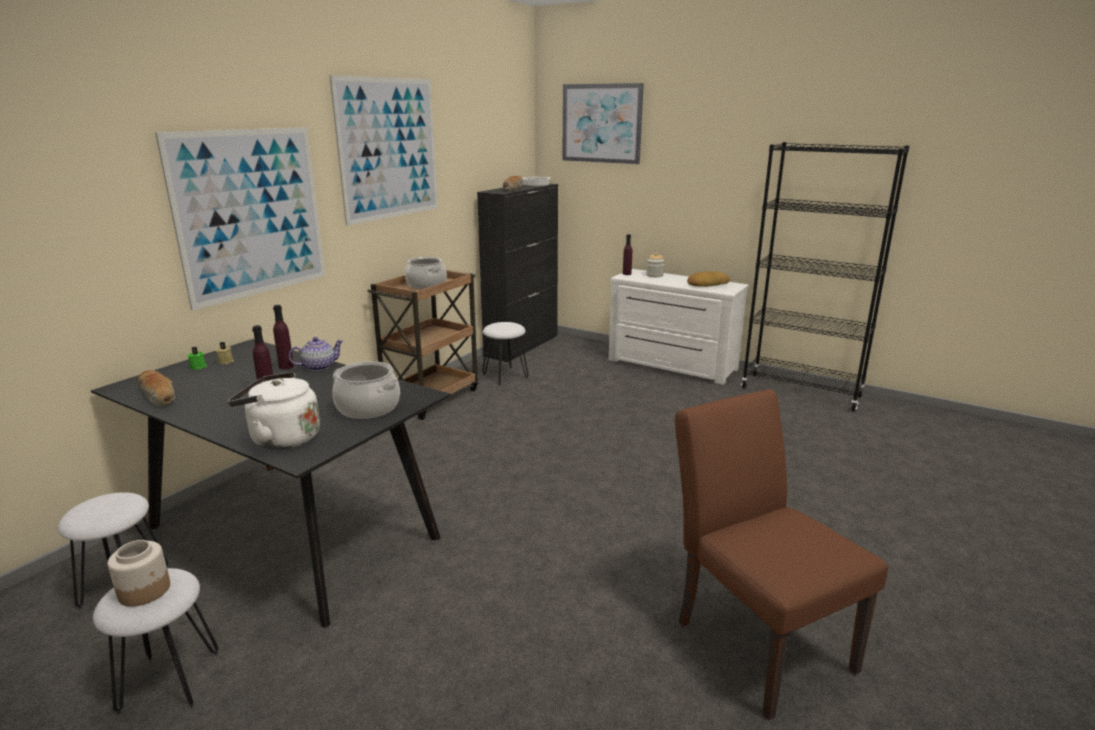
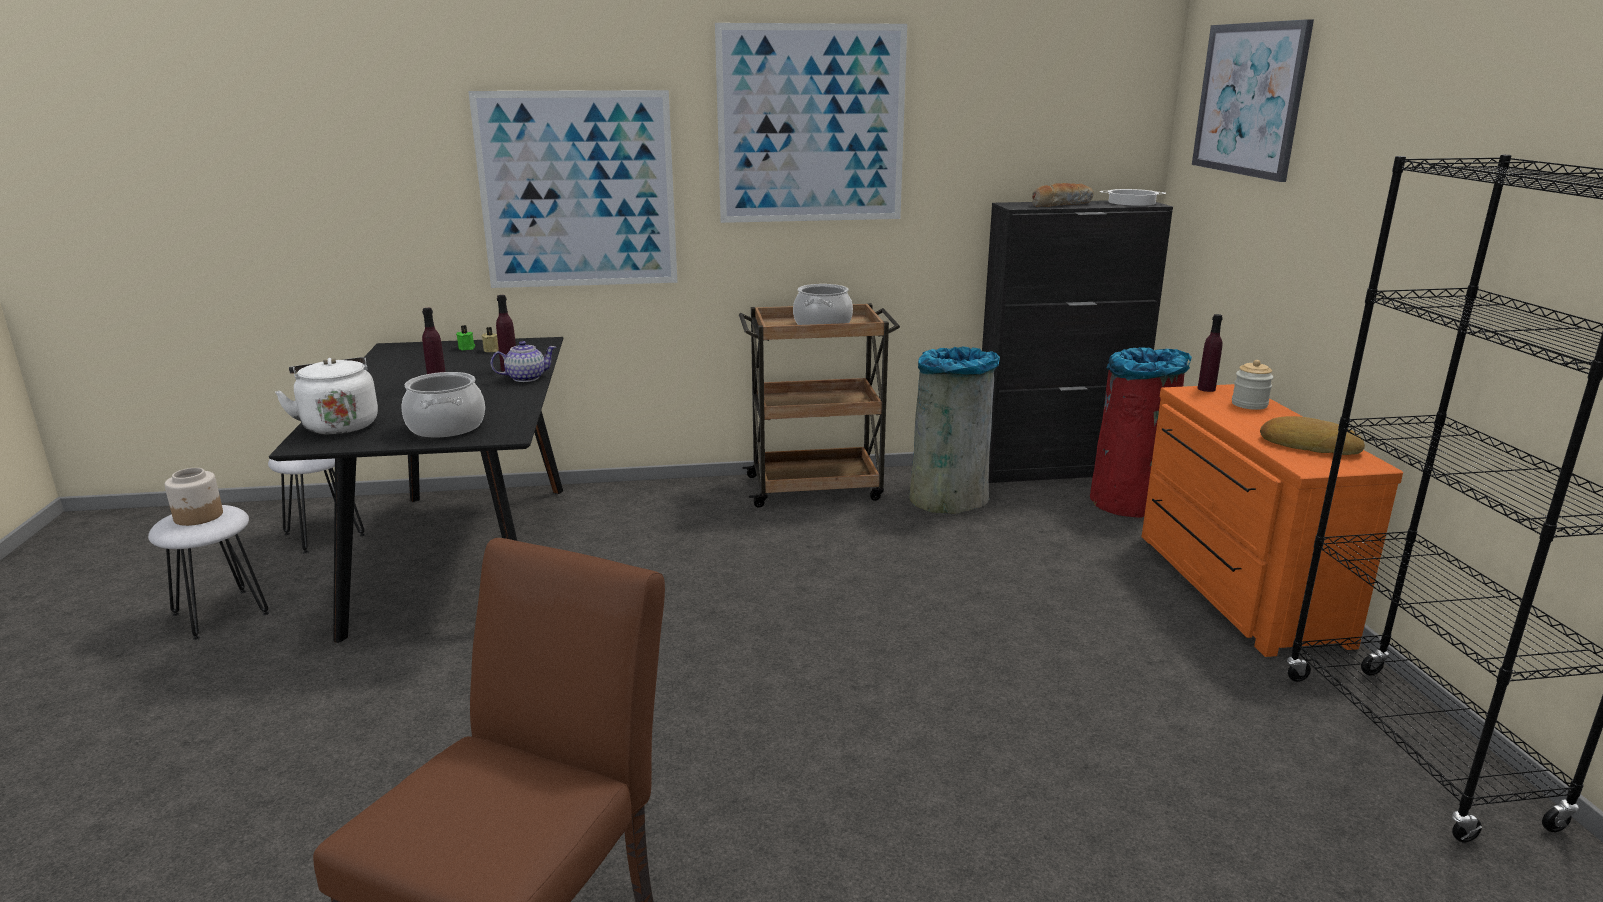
camera: 50 degrees right, 0 degrees up
(159, 396) = (388, 362): bread -> none
(318, 367) = (525, 378): teapot -> teapot turned 45 degrees counterclockwise
(505, 376) = (949, 498): white stool -> grey trash can
(576, 347) = (1130, 500): none -> red trash can
(671, 365) = (1232, 587): white dresser -> orange dresser

